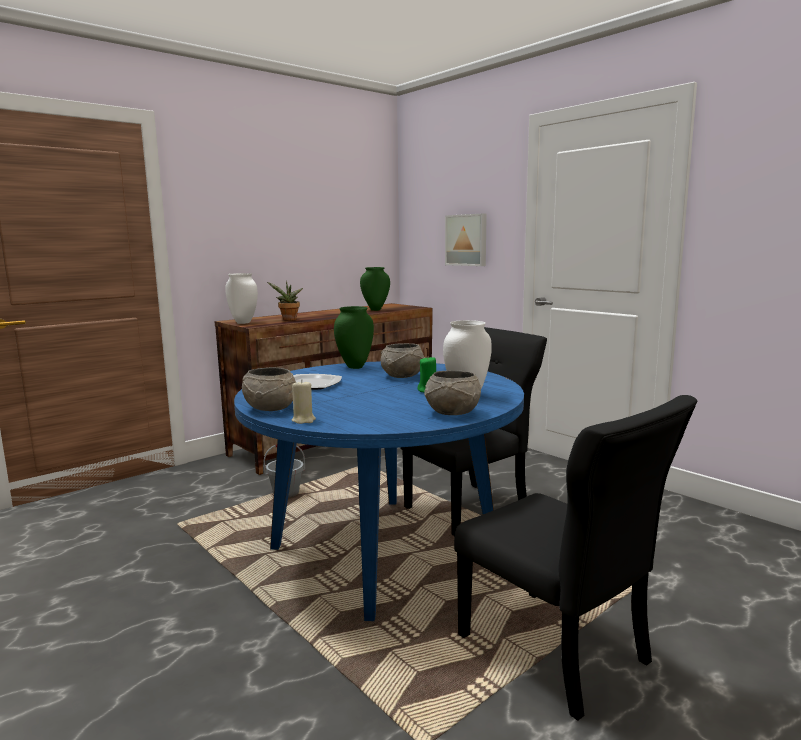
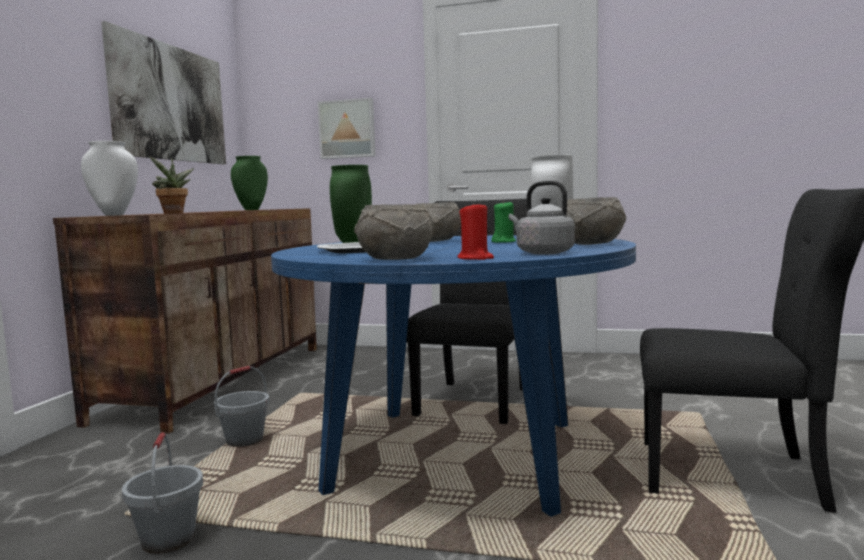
camera: 35 degrees left, 5 degrees down
(175, 547) = (167, 540): none -> grey bucket
(303, 420) = (475, 258): beige candle -> red candle
(323, 226) = (170, 103): none -> picture
(365, 421) = (542, 253): none -> grey kettle

